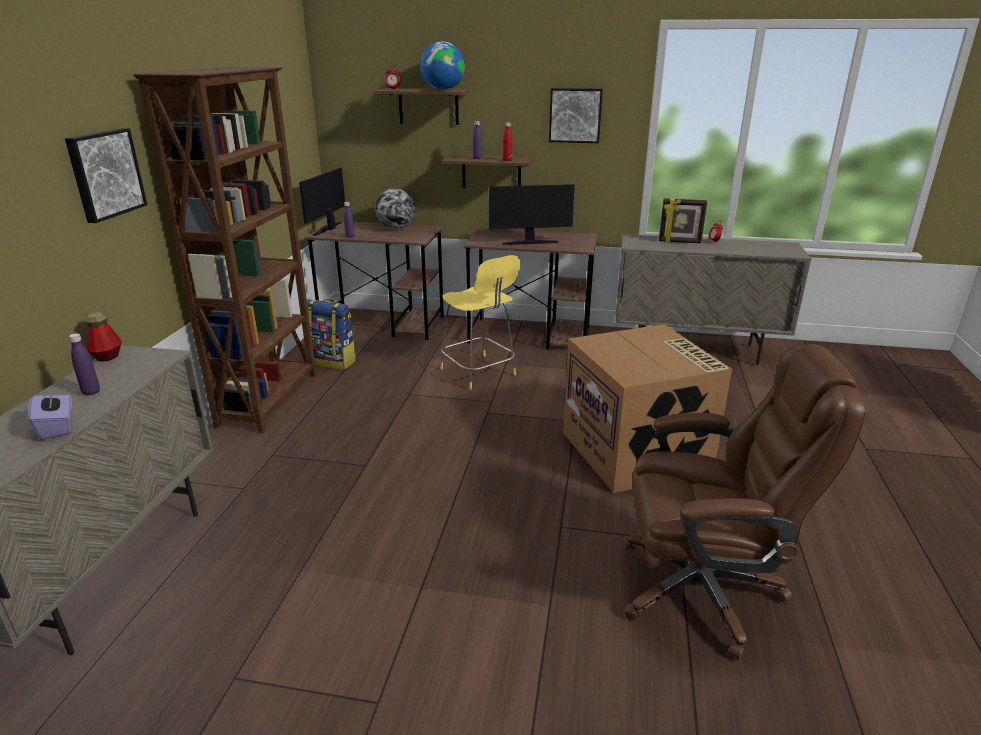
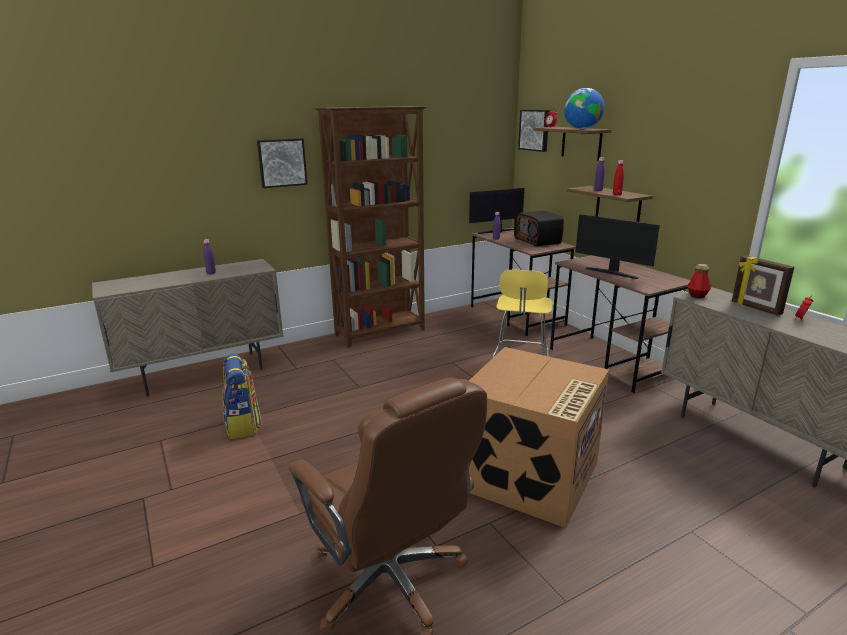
camera: 50 degrees right, 5 degrees down
(58, 428) = (174, 281): purple tissue box -> none
(107, 356) = (248, 262): bottle -> bottle (697, 295)
(333, 361) = (446, 326): backpack -> backpack (243, 425)
(396, 228) = (538, 241): globe -> radio
(575, 115) = (693, 158): picture -> picture (535, 130)

